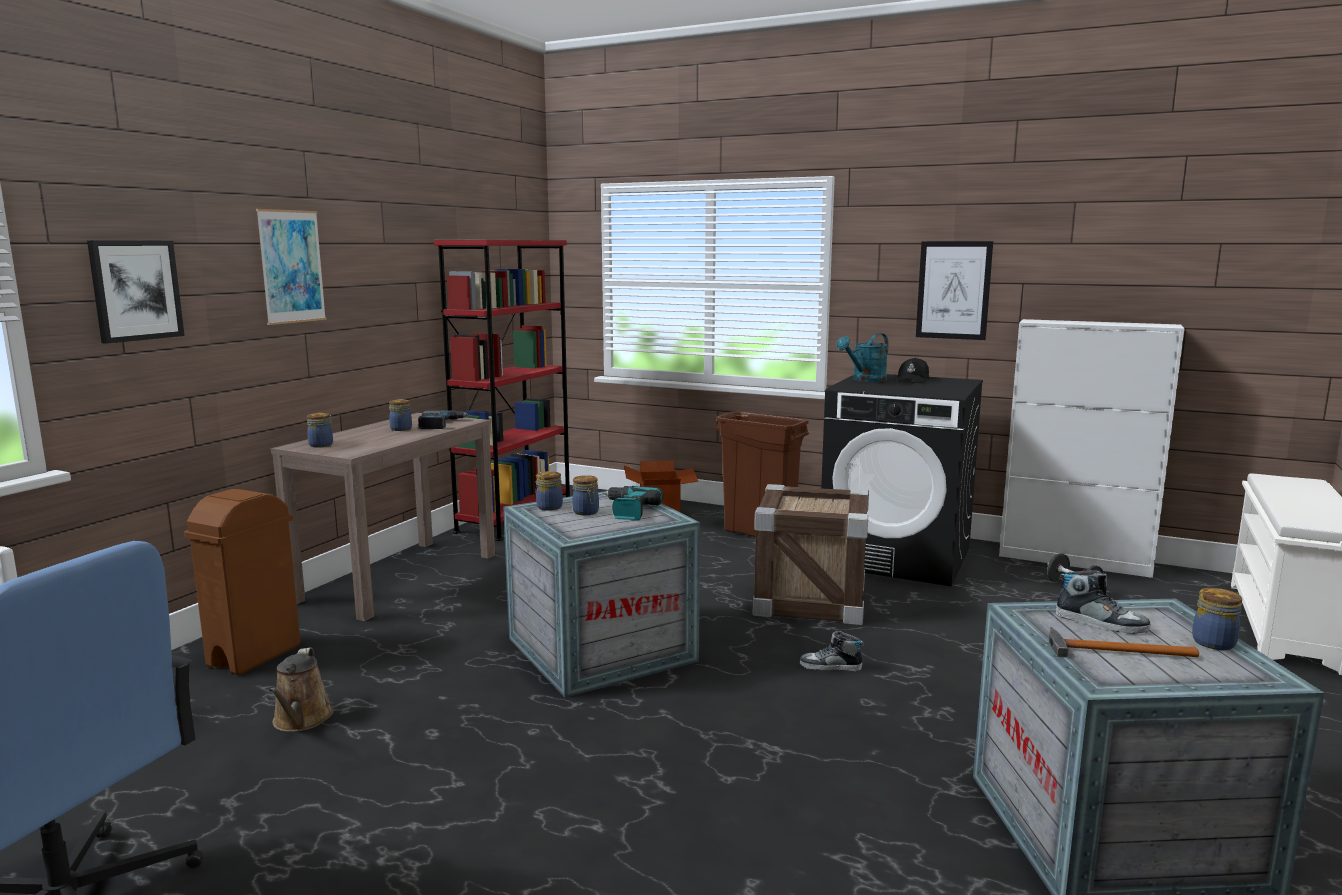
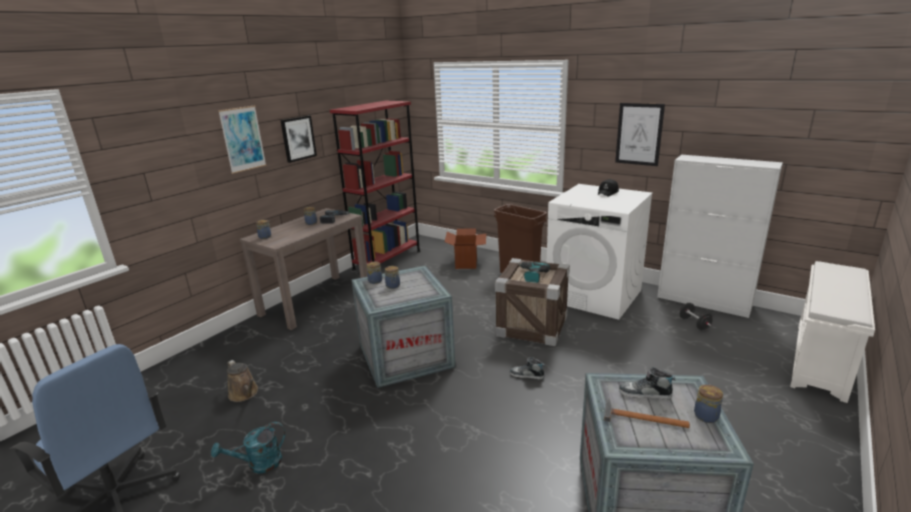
camera: 10 degrees right, 10 degrees up
(135, 290) = (153, 167): picture -> picture (298, 138)
(256, 655) = (233, 350): brown trash can -> none
(301, 720) = (245, 394): brown watering can -> brown watering can turned 45 degrees counterclockwise
(628, 511) = (416, 285): power drill -> power drill (532, 275)
(865, 380) = (578, 192): turquoise watering can -> turquoise watering can (259, 464)
(897, 557) = (594, 295): black washing machine -> white washing machine
(1100, 622) = (645, 394): shoe -> shoe turned 150 degrees clockwise

